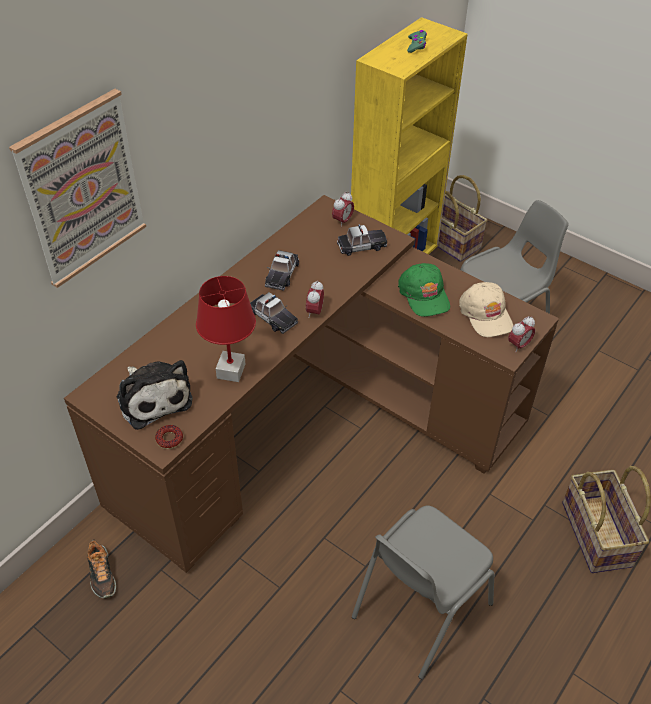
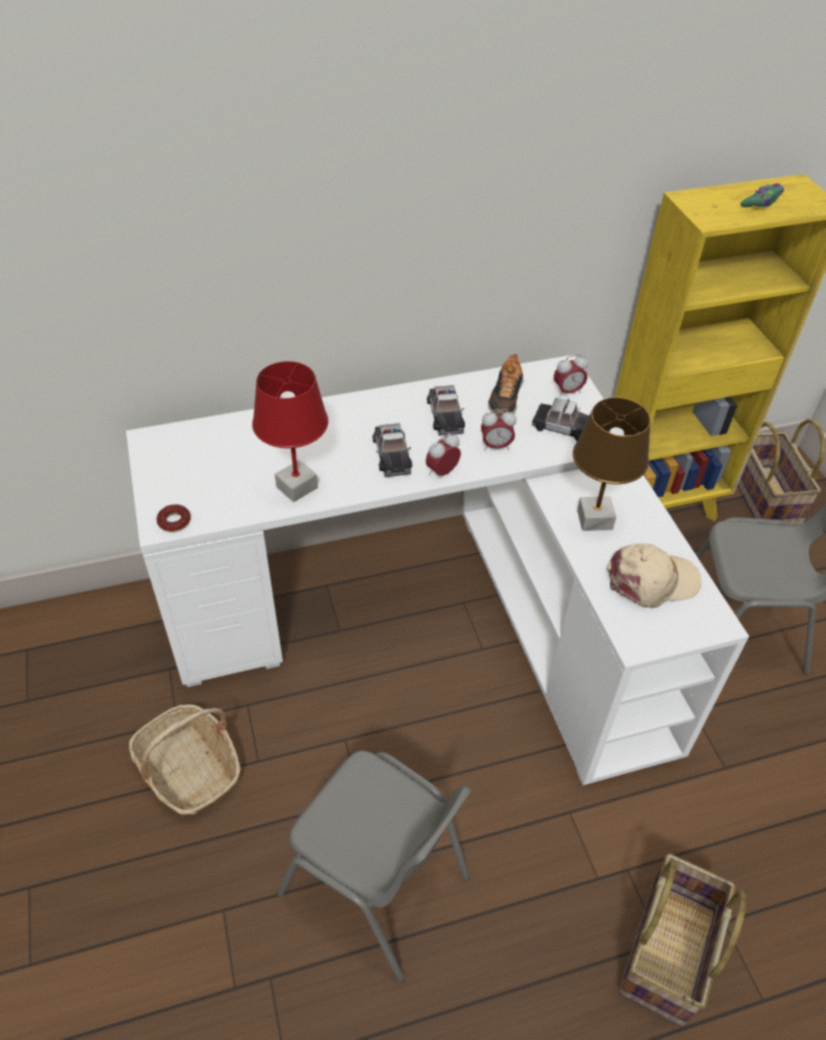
camera: 35 degrees right, 0 degrees up
(82, 189) = (185, 197): picture -> none
(101, 574) = (118, 639): shoe -> shoe (505, 397)
(153, 397) = (200, 473): plush toy -> none
(237, 623) = (189, 769): none -> basket
(281, 274) = (445, 416): toy car -> toy car turned 60 degrees counterclockwise
(312, 423) = (434, 613): brown desk -> white desk
(419, 610) = (376, 886): grey chair -> grey chair turned 135 degrees counterclockwise
(424, 295) = (595, 519): green cap -> brown table lamp
(486, 314) = (652, 581): beige cap -> beige cap turned 120 degrees counterclockwise
(518, 345) = (660, 639): alarm clock -> alarm clock (496, 446)

